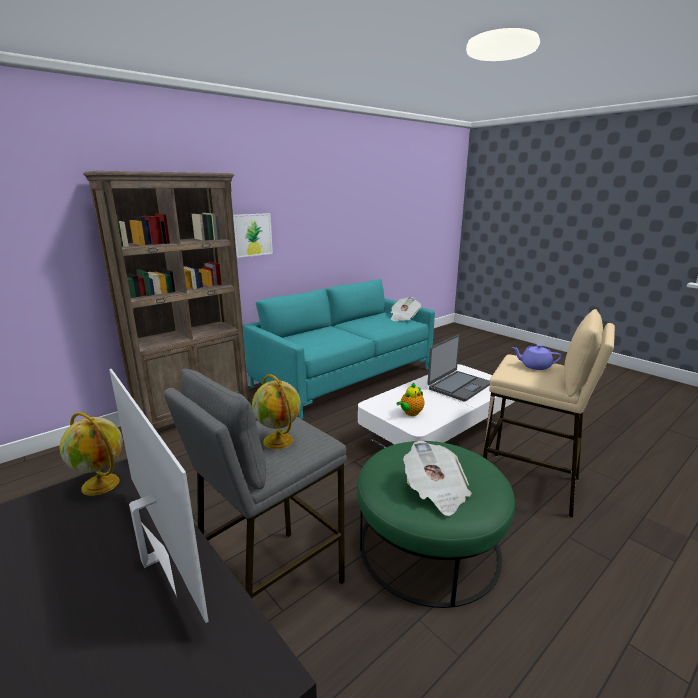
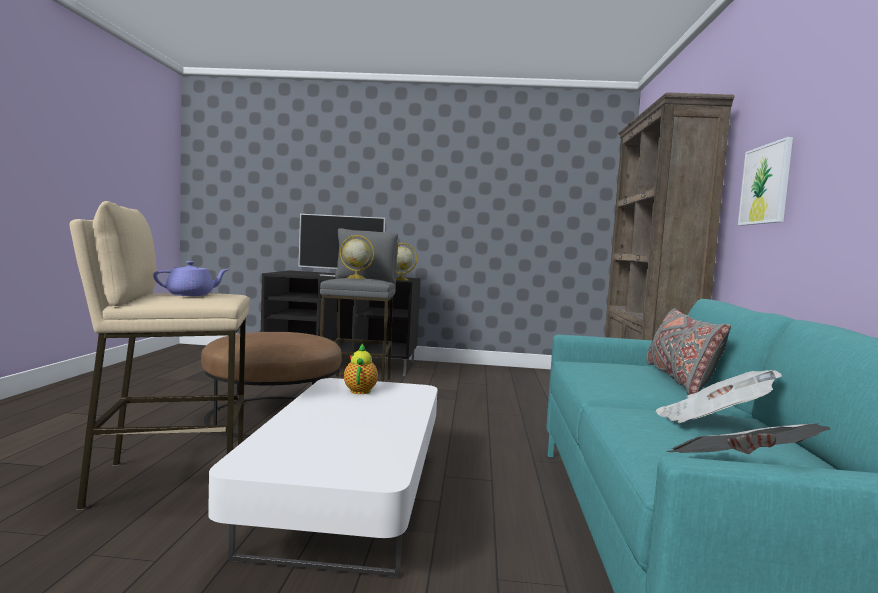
camera: 135 degrees right, 15 degrees down
(311, 333) = (678, 380): none -> grey pillow
(429, 546) = (272, 415): green ottoman -> brown ottoman
(436, 492) = (266, 334): newspaper -> newspaper (711, 423)
(458, 386) = (335, 436): laptop -> none

